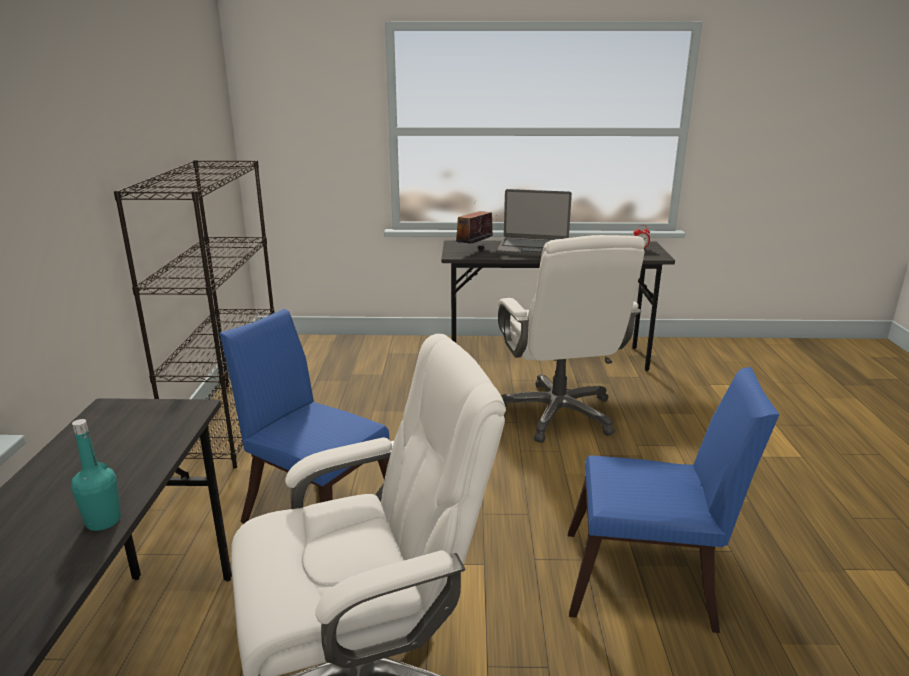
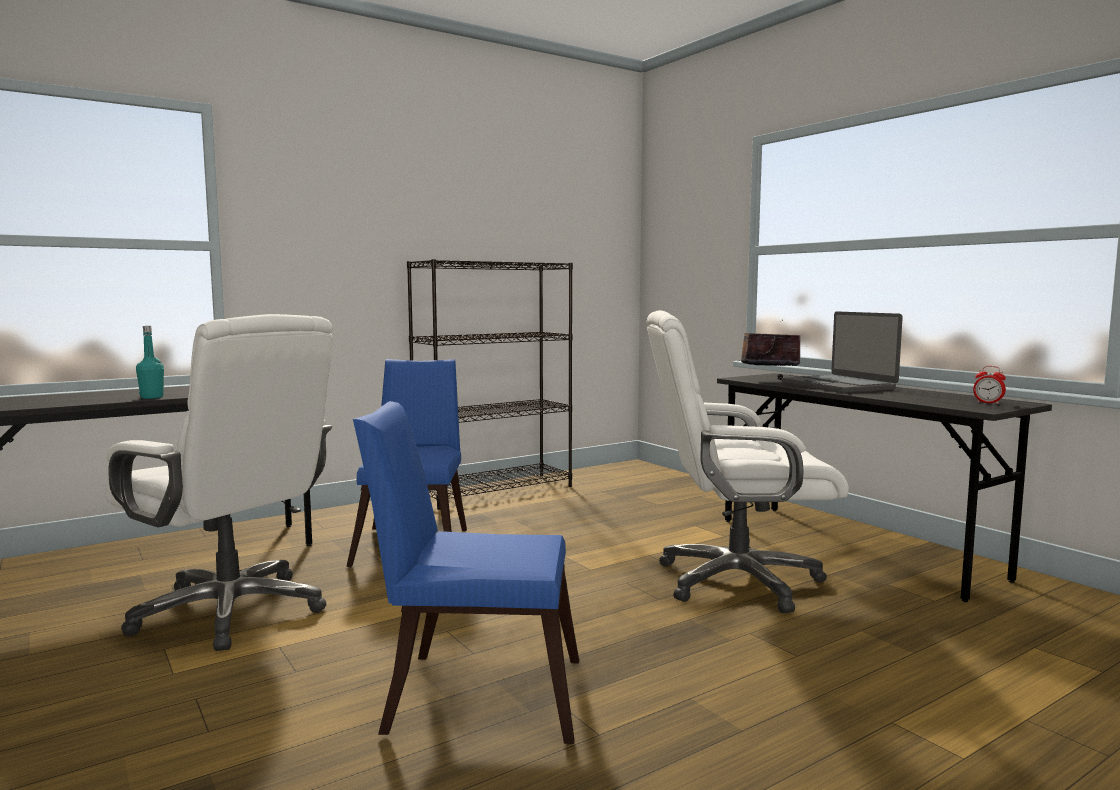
camera: 55 degrees right, 15 degrees down
(558, 414) = (736, 581): white office chair -> white office chair turned 45 degrees clockwise
(649, 582) = (473, 693): blue chair -> blue chair turned 120 degrees clockwise

